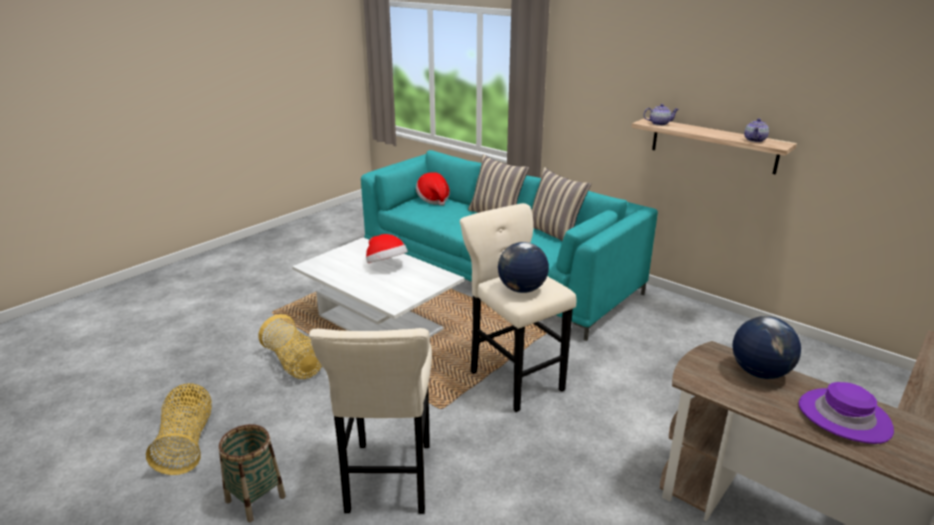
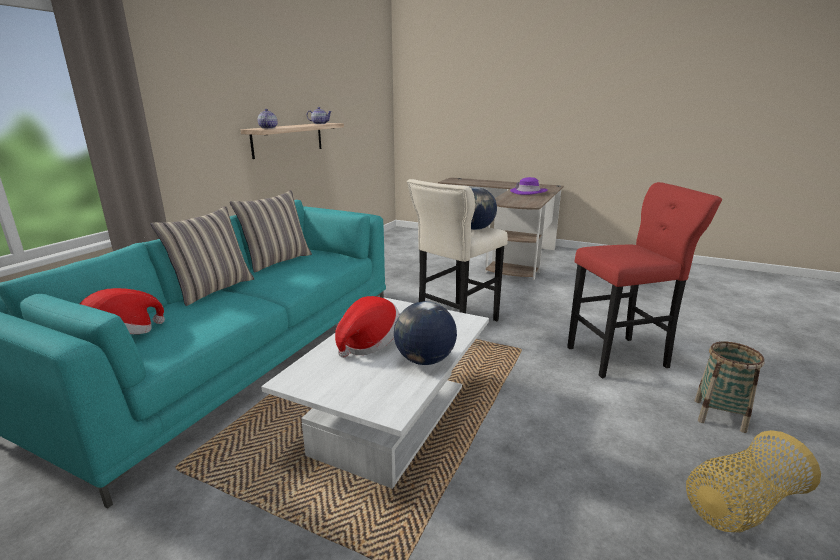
camera: 105 degrees left, 5 degrees down
(294, 364) = (526, 468): basket -> none
(388, 482) = (621, 356): beige stool -> red stool
(759, 372) = (509, 198): globe -> globe (424, 360)

